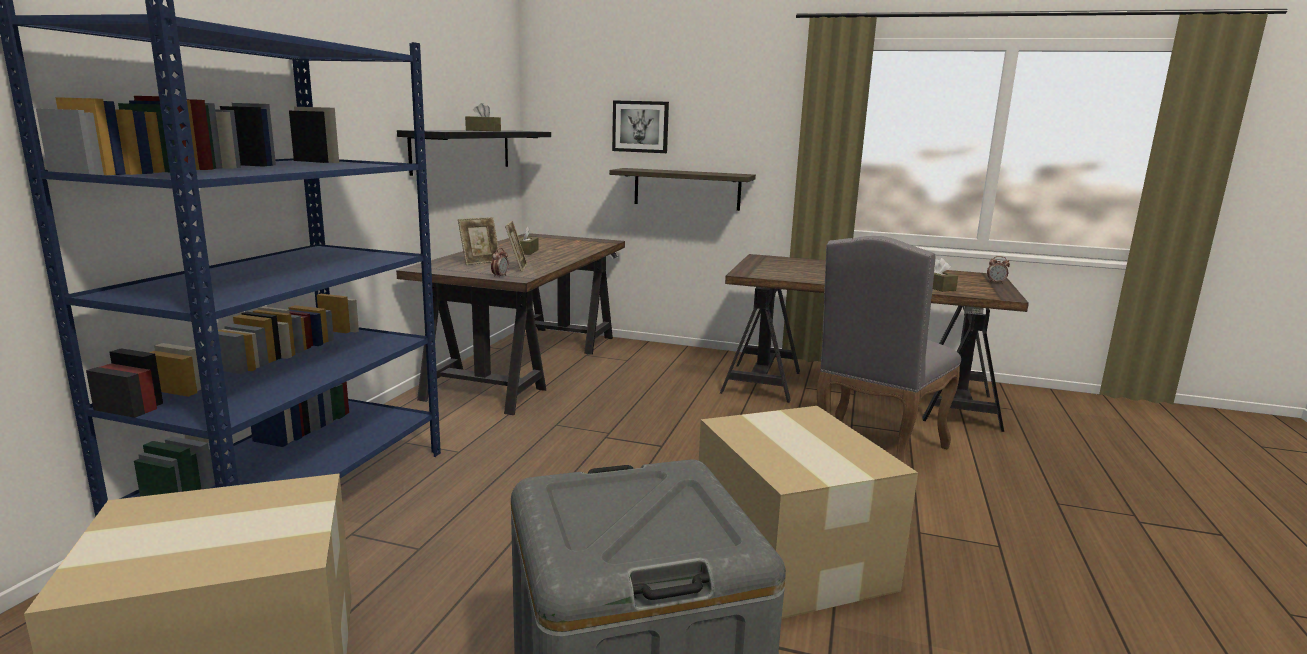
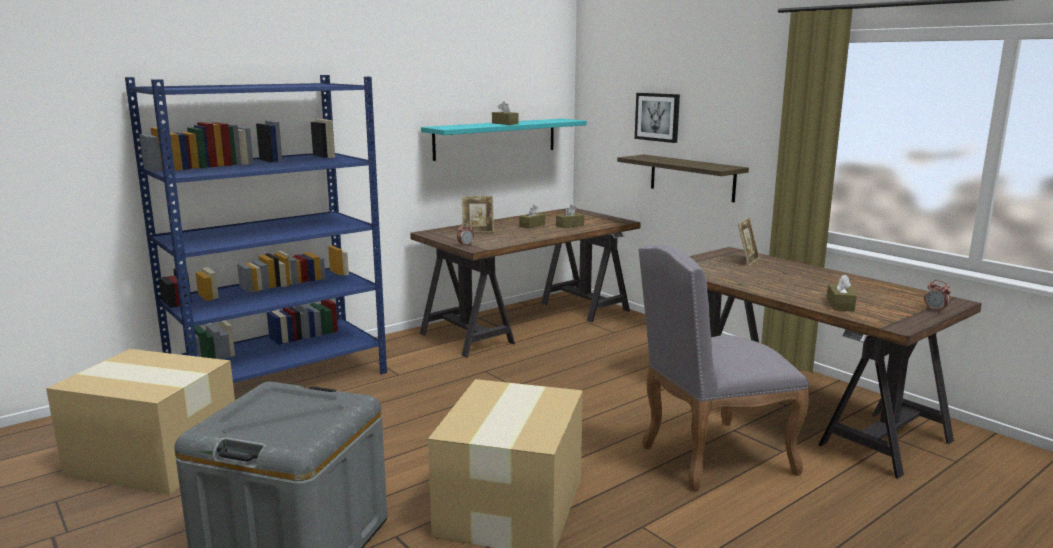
camera: 35 degrees right, 0 degrees up
(463, 150) = (496, 138): black shelf -> turquoise shelf
(517, 268) = (493, 239): picture frame -> picture frame (747, 261)
(566, 248) = (570, 225): none -> brown tissue box

